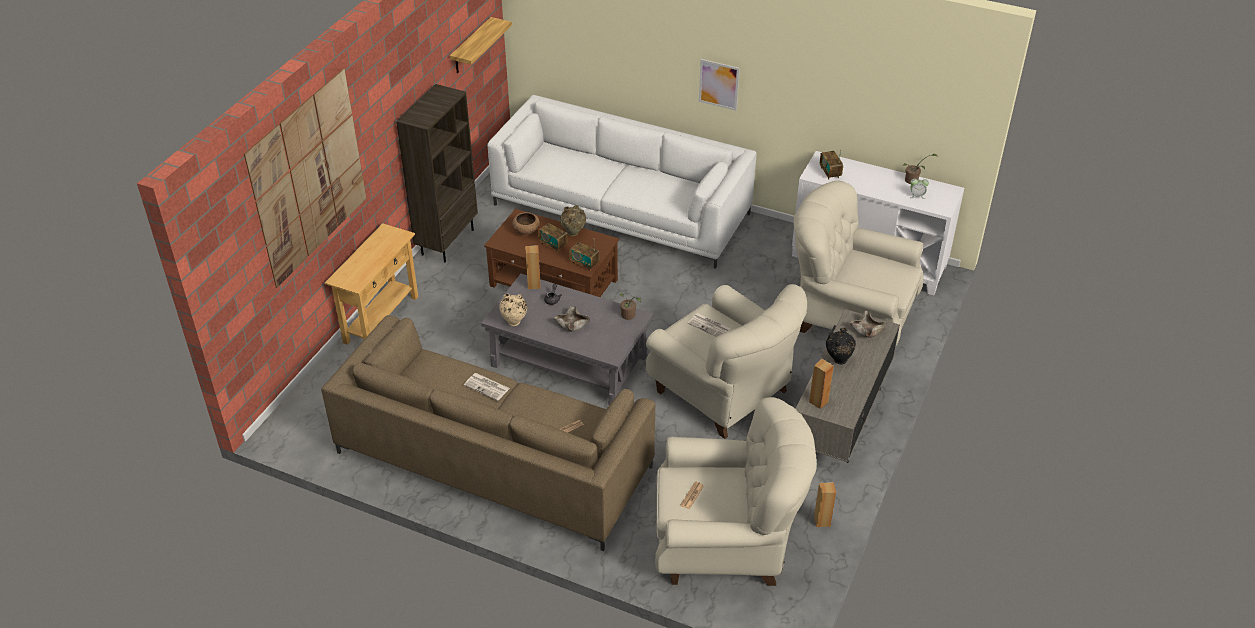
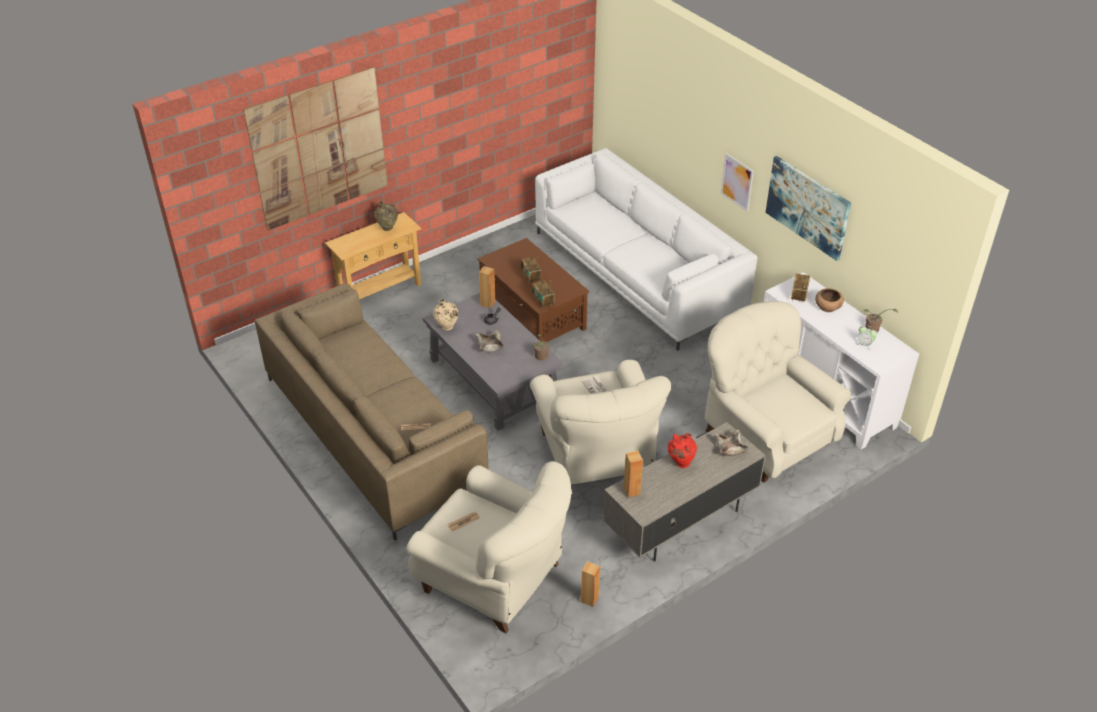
camera: 30 degrees right, 0 degrees up
(447, 241) = (477, 249): brown bookcase -> none
(471, 46) = (546, 87): shelf -> none
(487, 387) = (384, 369): newspaper -> none
(526, 231) = (520, 258): brown bowl -> brown bowl (828, 307)
(573, 234) = (555, 274): beige vase -> beige vase (387, 229)
(813, 85) = (807, 207): none -> picture
(838, 361) = (680, 463): black vase -> red vase

